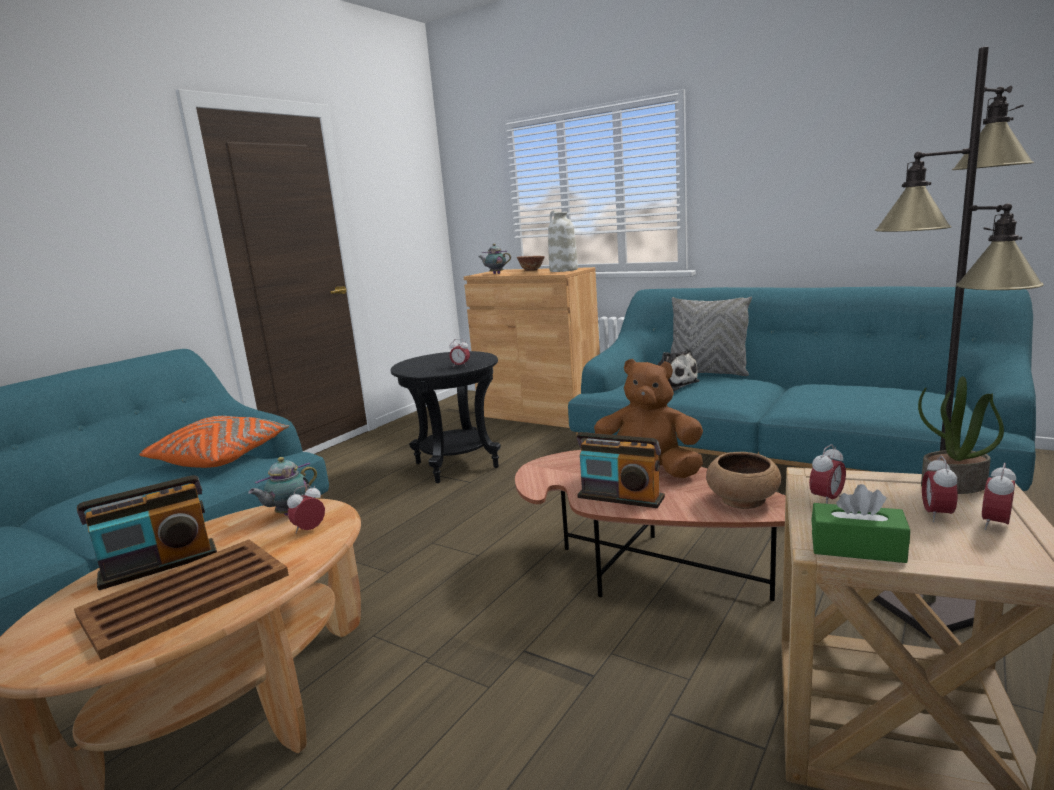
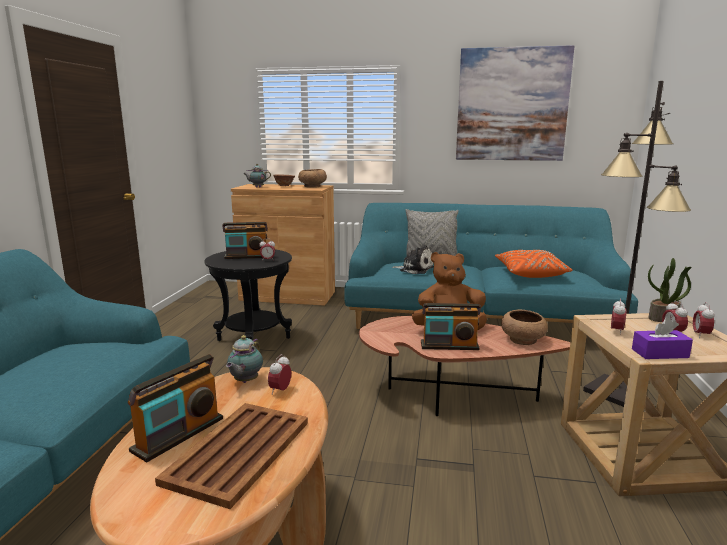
camera: 25 degrees left, 0 degrees up
(221, 457) = (99, 346): orange pillow -> orange pillow (530, 273)
(443, 361) = (247, 256): none -> radio
(563, 270) = (312, 186): white vase -> brown bowl
(857, 547) = (660, 353): green tissue box -> purple tissue box
(858, 126) = (512, 105): none -> picture

